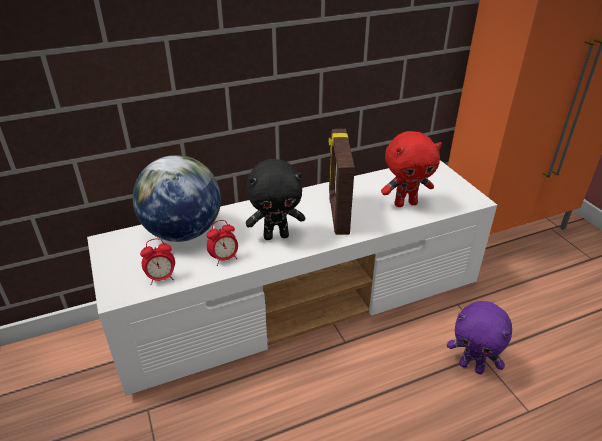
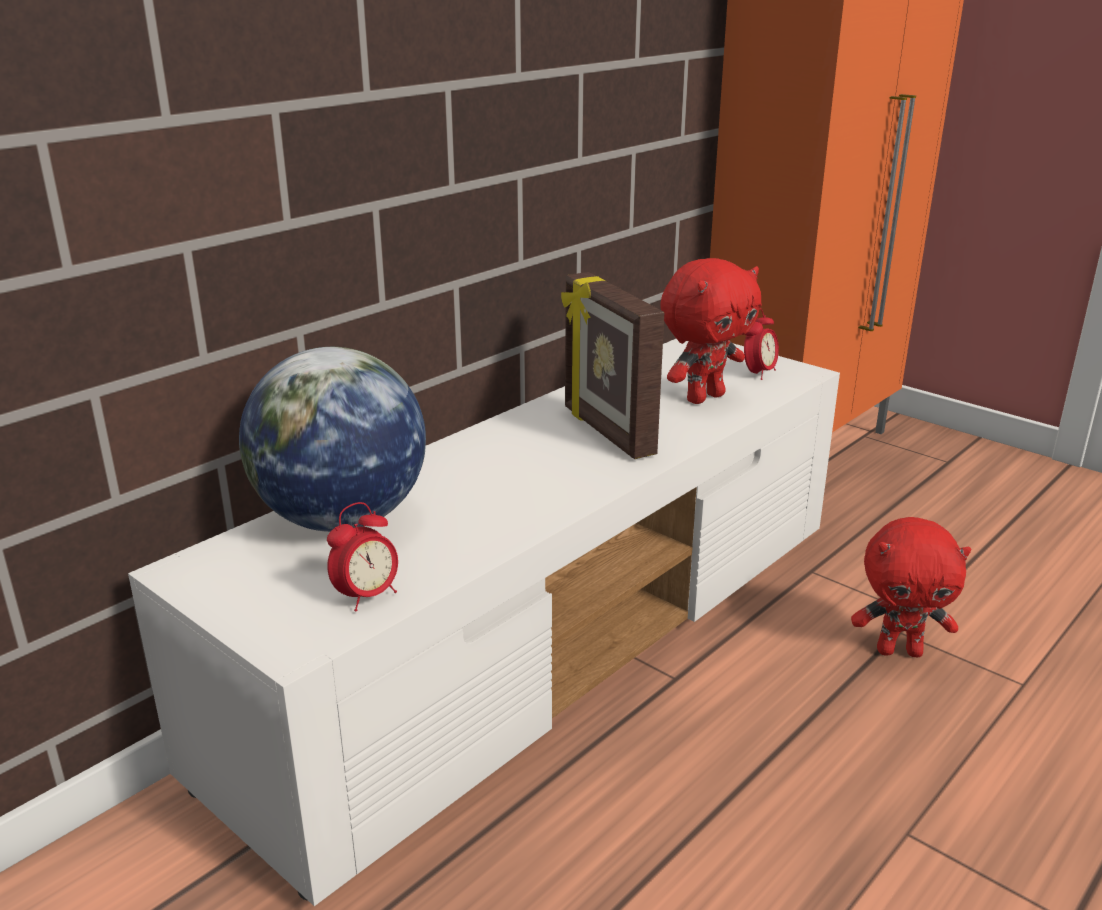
camera: 25 degrees left, 10 degrees down
(224, 258) = (465, 538): alarm clock -> alarm clock (758, 373)
(276, 236) = (530, 484): black plush toy -> none
(472, 366) = (899, 651): purple plush toy -> red plush toy

